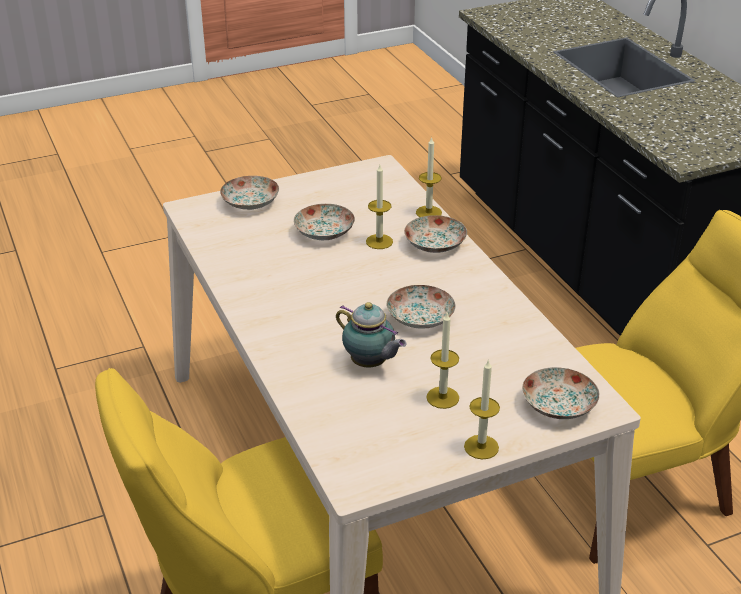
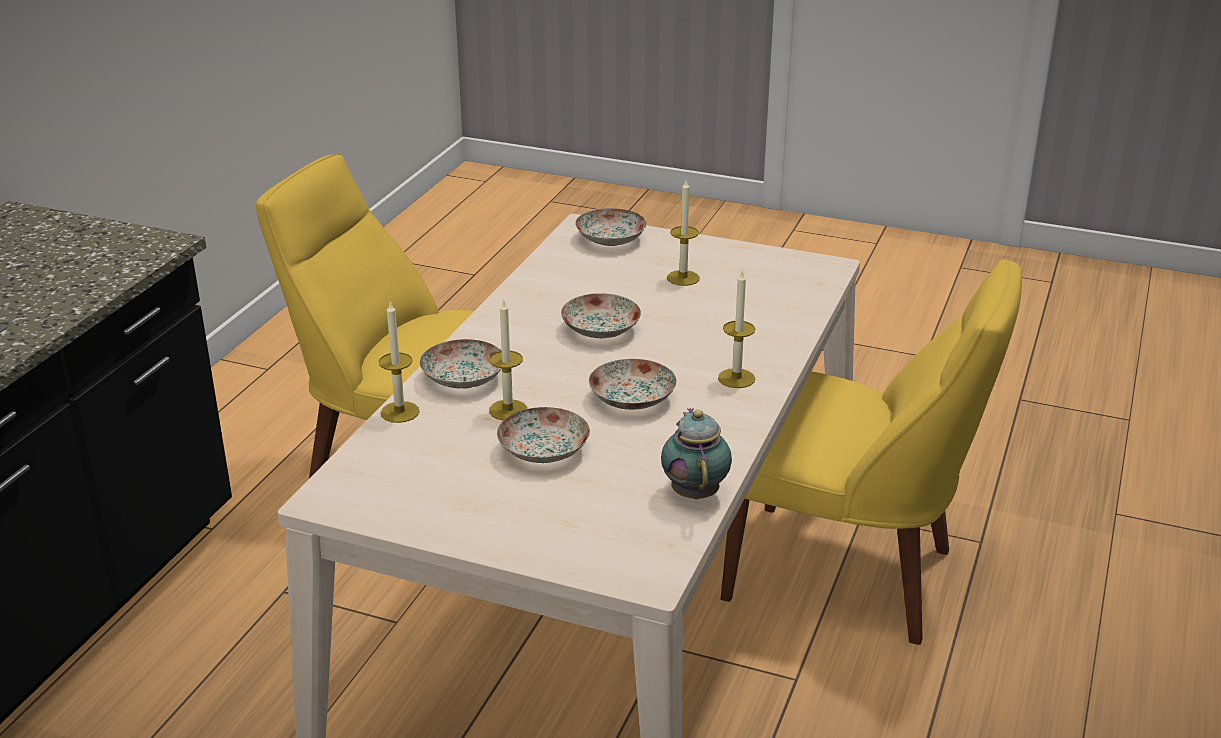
camera: 135 degrees left, 5 degrees down
(250, 202) = (561, 540): plate -> plate (631, 399)
(370, 364) = (701, 320): teapot -> teapot (695, 491)
(481, 447) = (706, 246): candle -> candle (736, 378)

